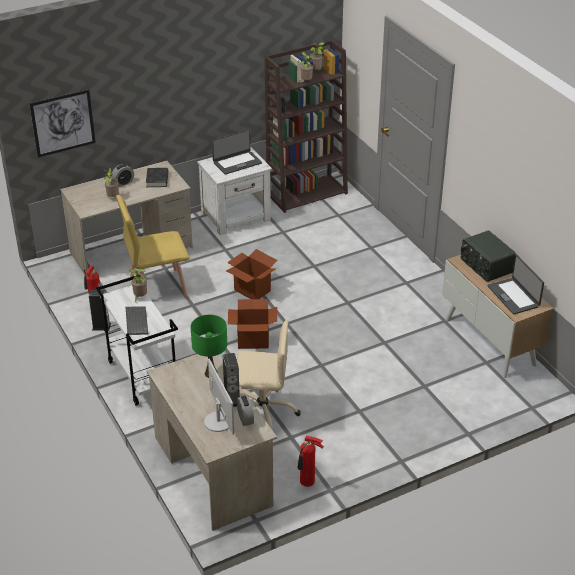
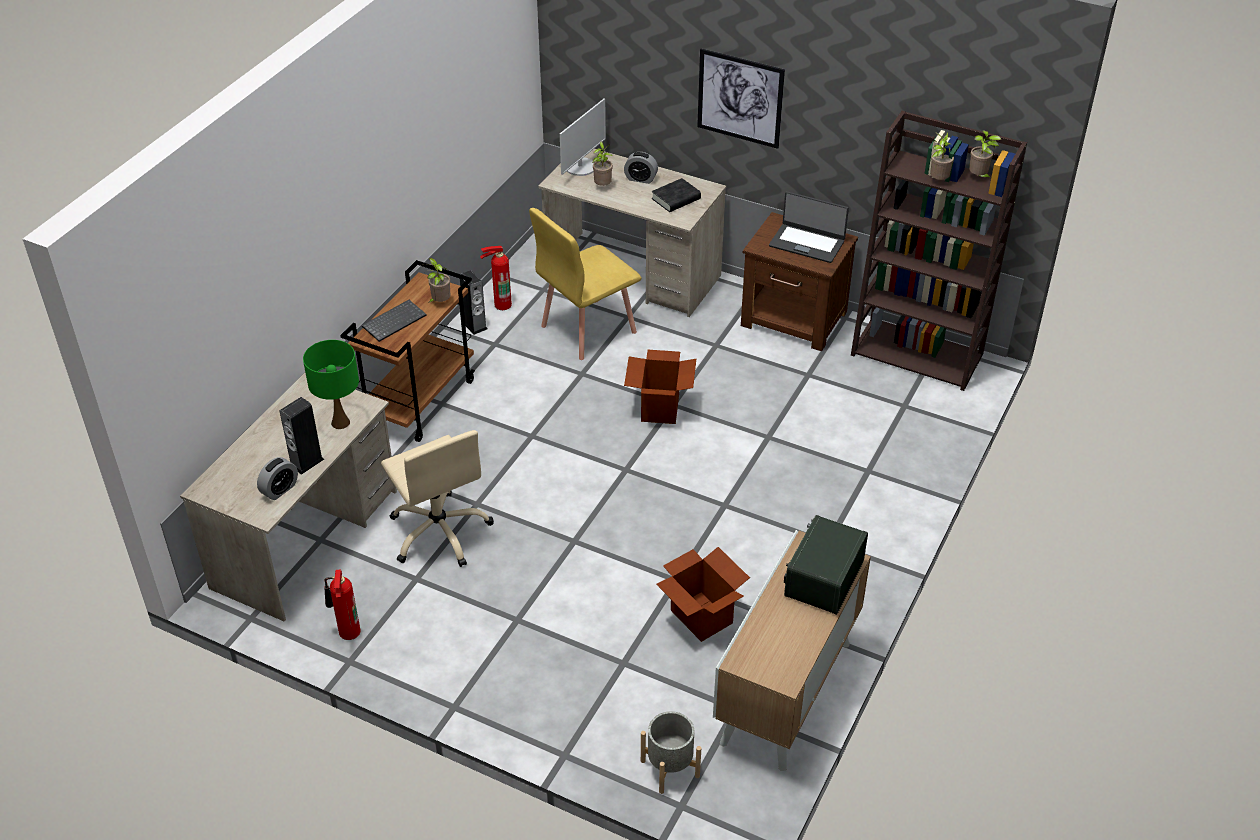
camera: 55 degrees right, 5 degrees up
(63, 123) = (596, 59): picture -> picture (740, 98)
(142, 376) = (419, 400): white cart -> brown cart
(157, 286) = (587, 329): yellow chair -> yellow chair turned 75 degrees counterclockwise
(219, 421) = (259, 470): monitor -> monitor (580, 167)
(237, 216) = (794, 320): white nightstand -> brown nightstand
(253, 340) = (564, 457): cardboard box -> cardboard box (701, 616)
(506, 401) = (670, 768): none -> grey planter
(514, 296) = (780, 640): laptop -> none

